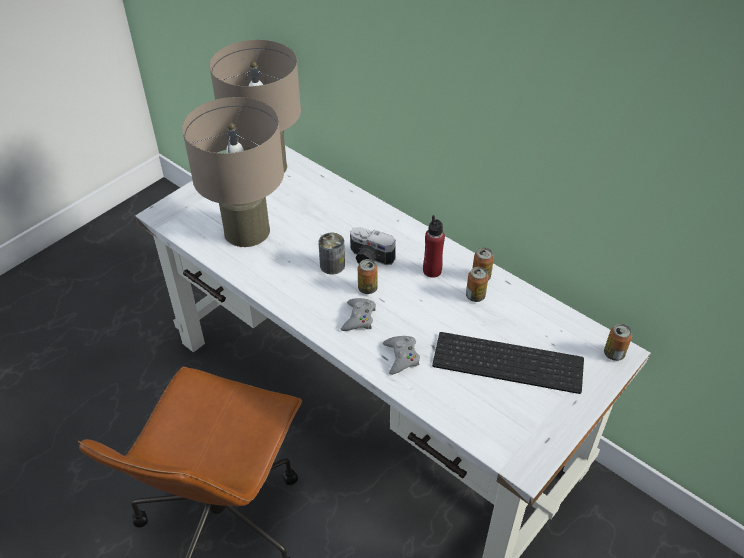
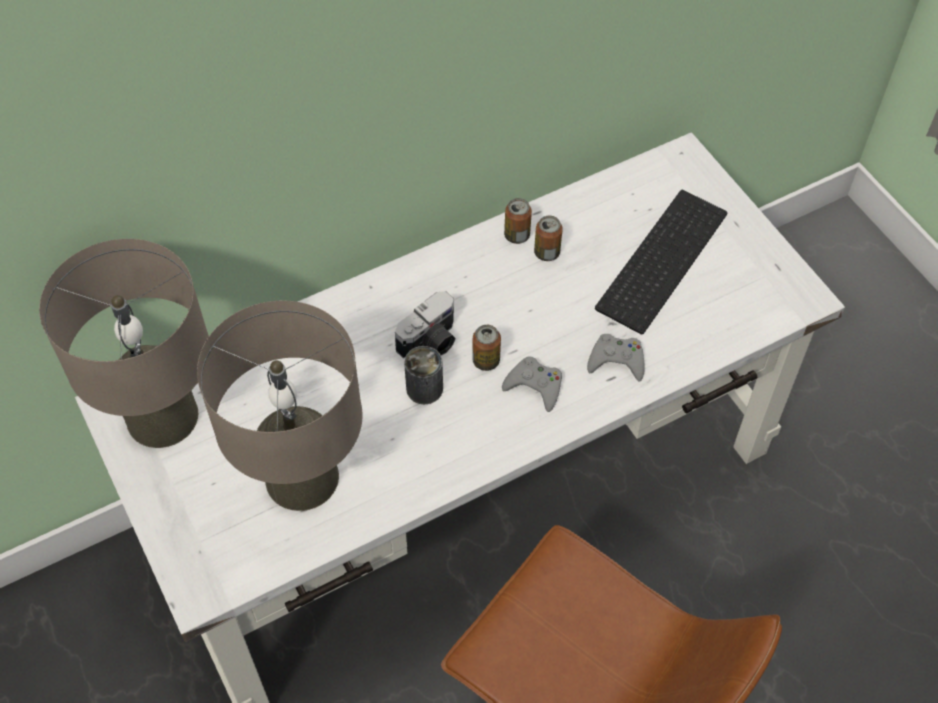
camera: 70 degrees left, 10 degrees up
(432, 271) = (484, 281): red bottle -> none
(614, 354) = (682, 162): can -> none

